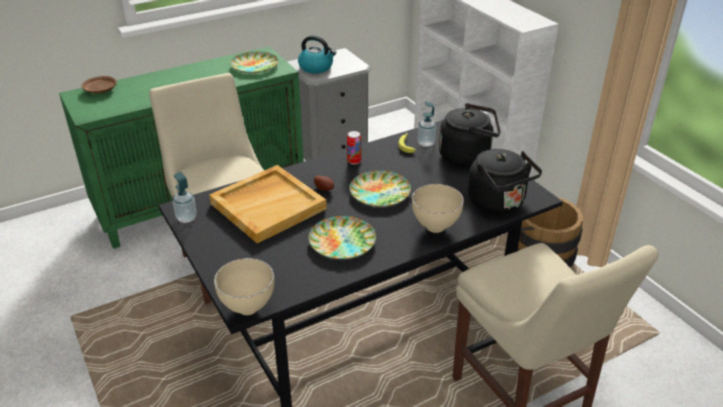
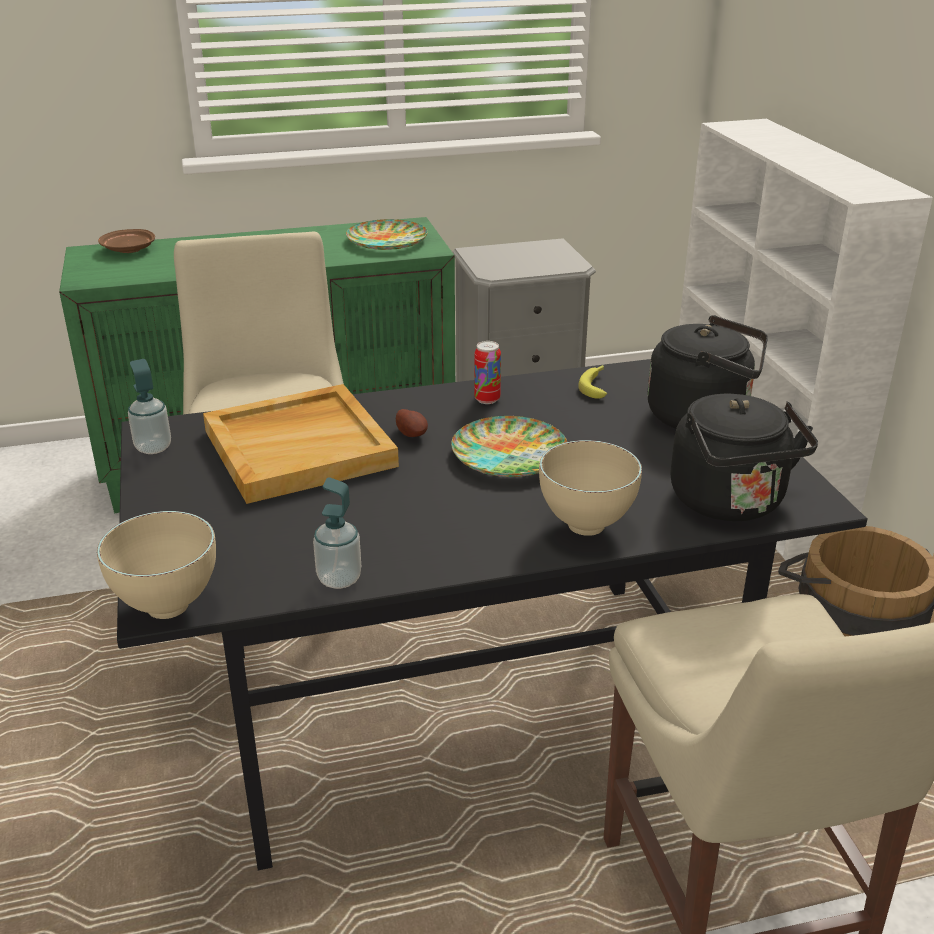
camera: 15 degrees right, 5 degrees down
(316, 67) = (501, 260): kettle -> none
(343, 241) = (399, 524): plate -> none
(426, 143) = (633, 387): soap dispenser -> soap dispenser (339, 579)

